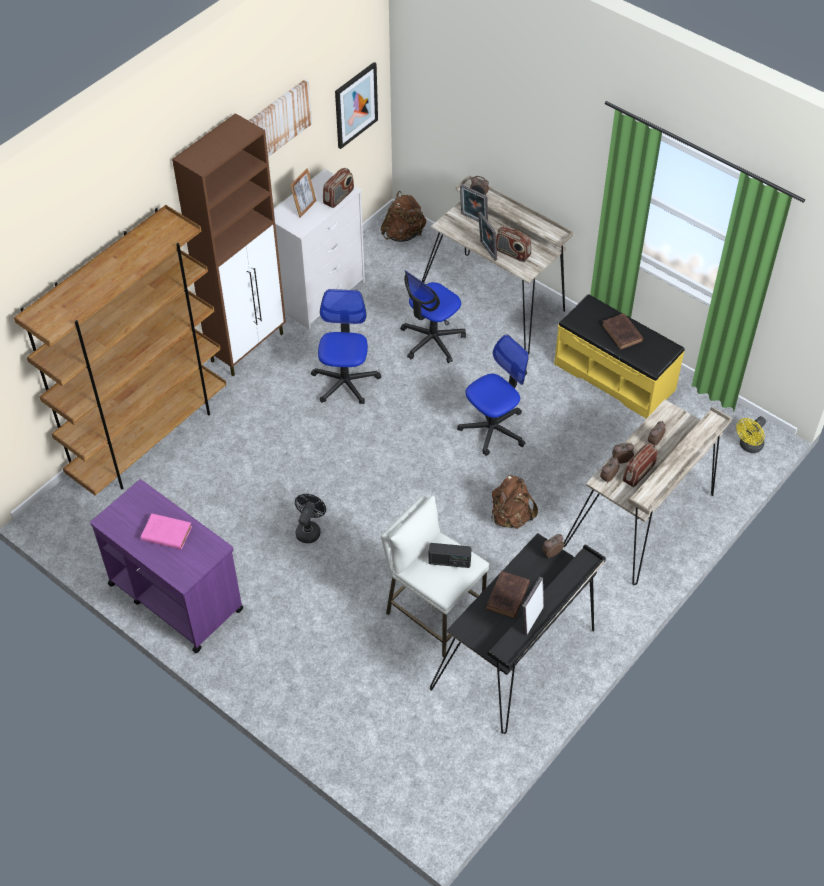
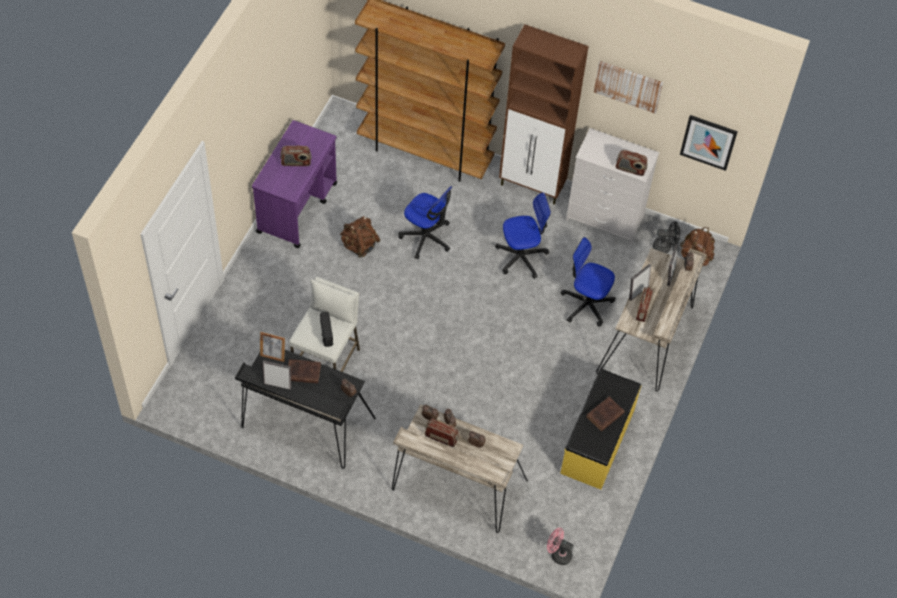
camera: 70 degrees right, 5 degrees up
(165, 533) = (296, 162): pink book -> radio
(304, 207) = (609, 150): picture frame -> picture frame (273, 355)
(309, 530) = (376, 269): black fan -> black fan (665, 246)
(493, 429) = (511, 365): office chair -> office chair (426, 237)
(511, 517) = (429, 394): brown backpack -> brown backpack (359, 245)
(749, 446) = (558, 554): yellow fan -> pink fan

